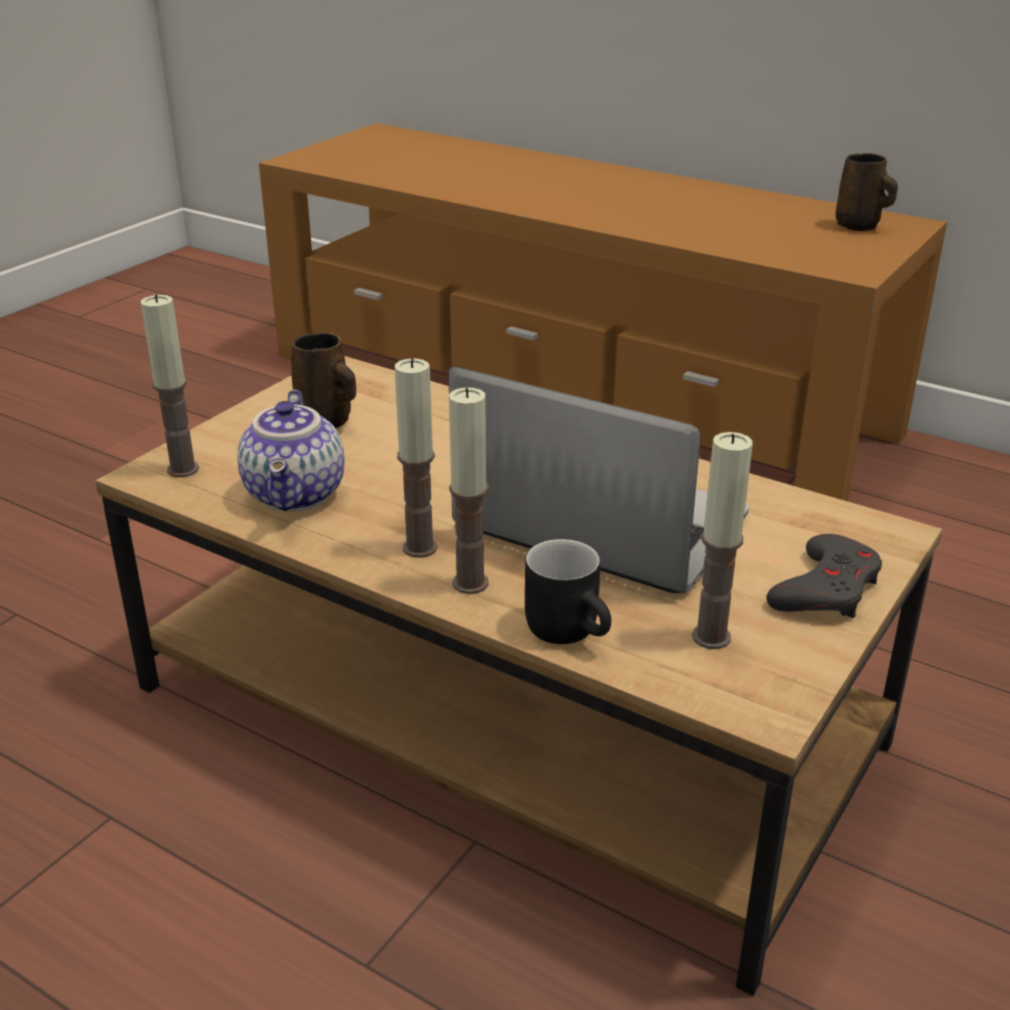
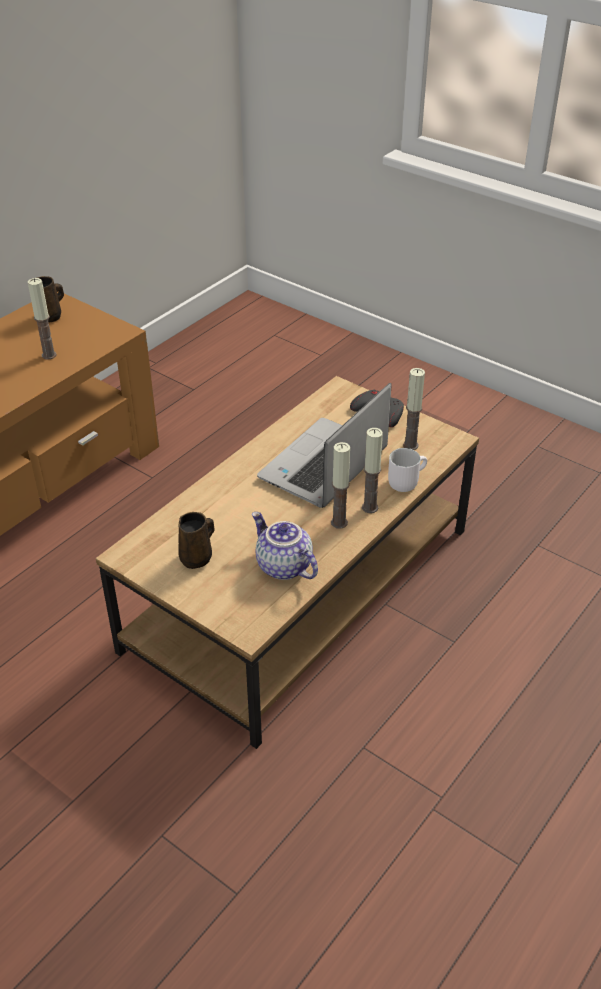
camera: 85 degrees left, 10 degrees up
(183, 469) = (246, 616): candle -> candle (49, 355)
(297, 495) = (282, 566): teapot -> teapot turned 135 degrees counterclockwise
(572, 630) = (405, 480): black mug -> white mug

